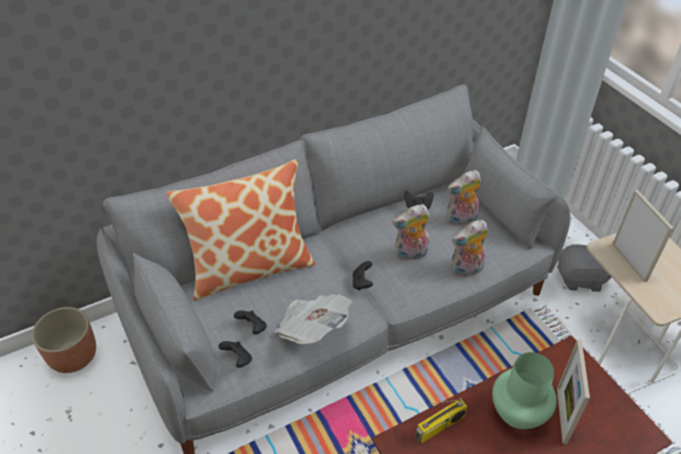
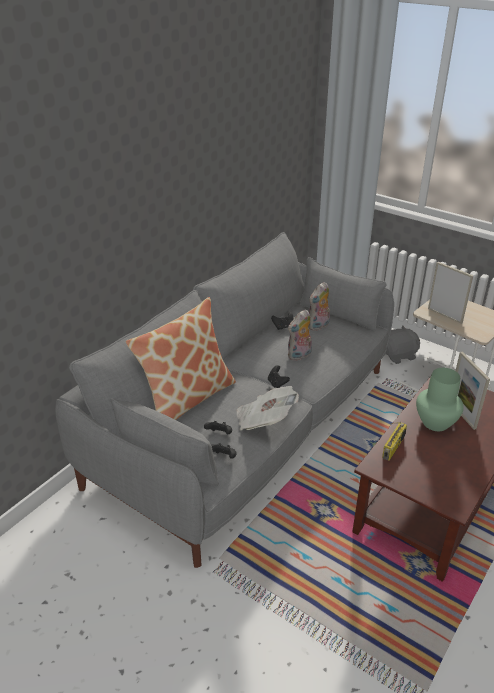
camera: 25 degrees left, 10 degrees down
(73, 355) = (44, 532): planter -> none
(466, 270) = (343, 354): plush toy -> none

